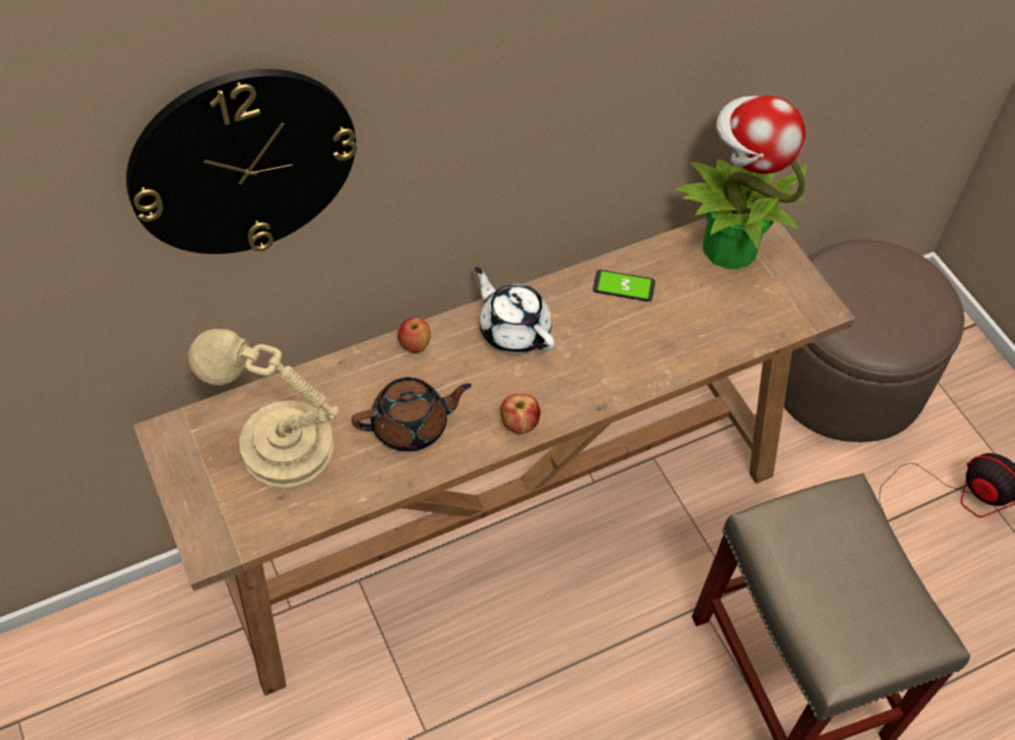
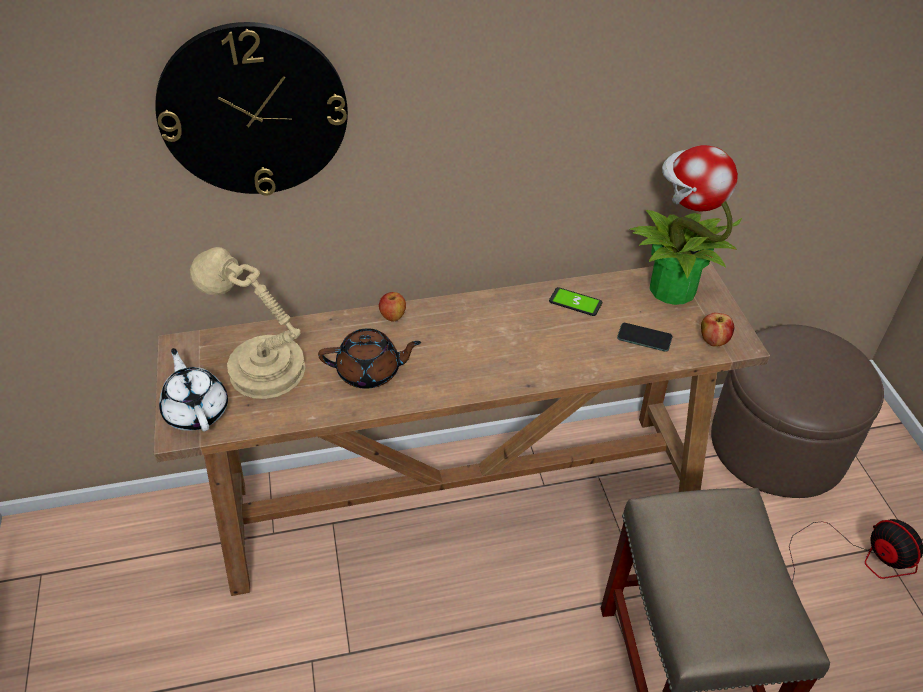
camera: 15 degrees right, 10 degrees down
(514, 330) = (475, 318): white teapot -> white teapot (196, 410)
(519, 424) = (458, 386): apple -> apple (713, 341)
(713, 320) = (644, 338): none -> phone

